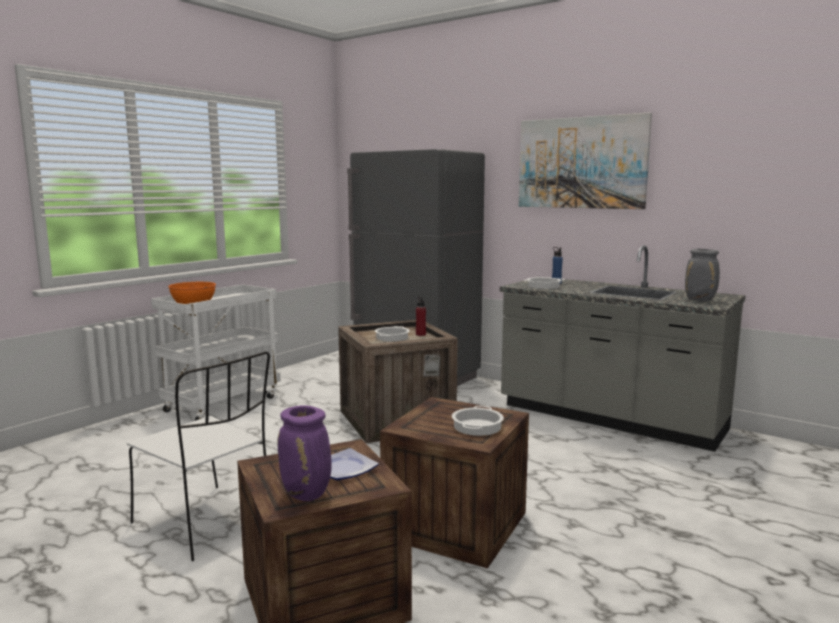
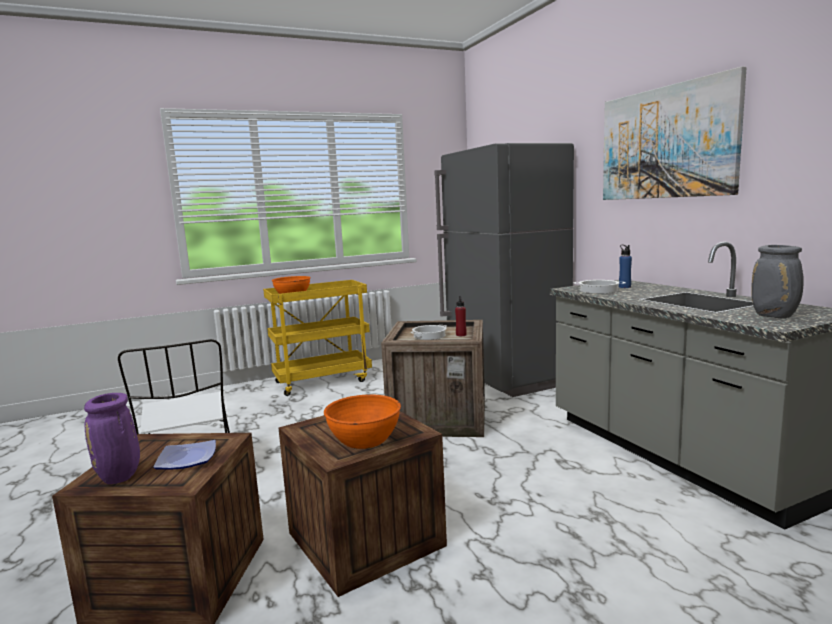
camera: 30 degrees right, 0 degrees up
(223, 403) = (323, 381): white cart -> yellow cart
(477, 427) = (364, 440): cooking pot -> orange bowl

